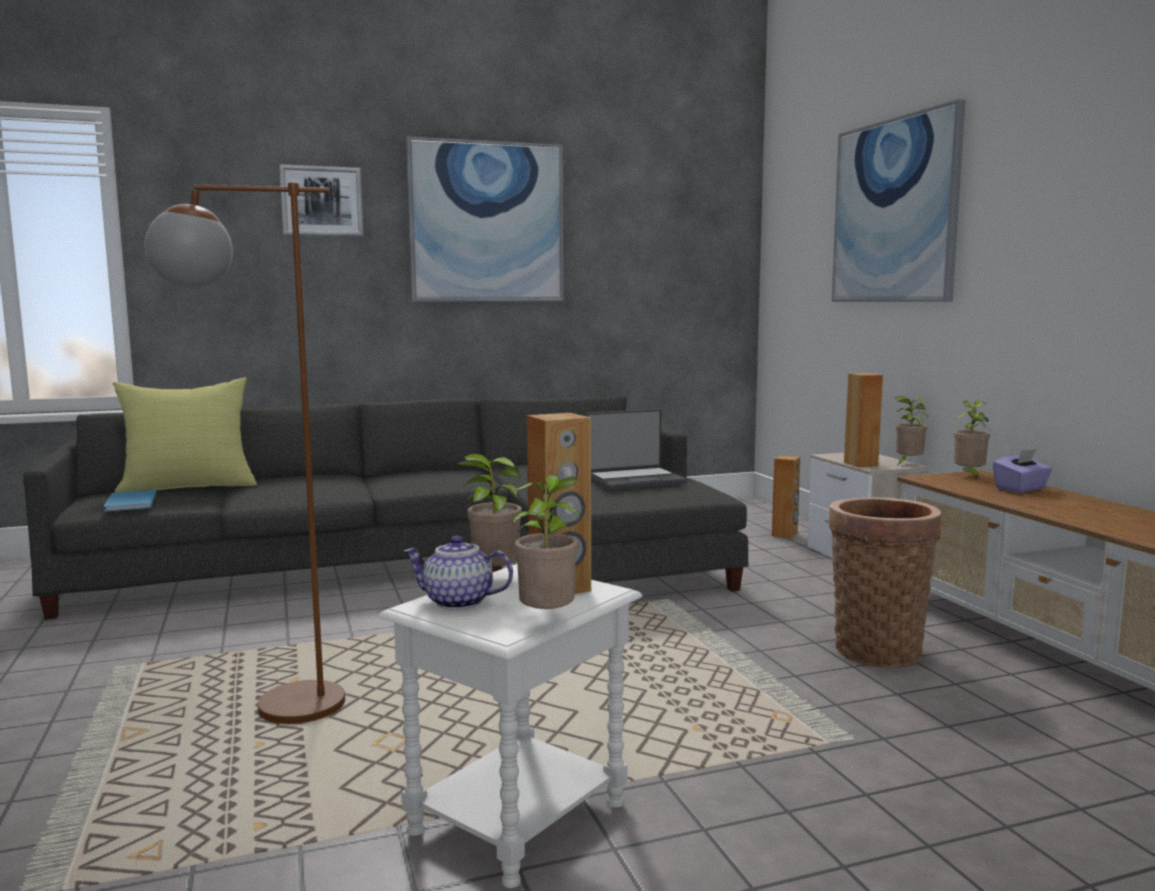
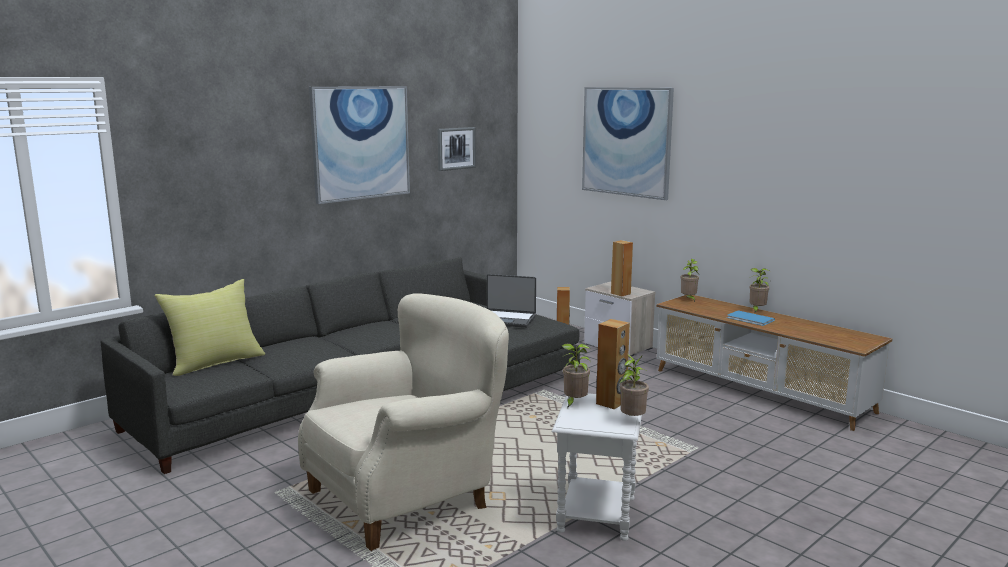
camera: 25 degrees left, 5 degrees up
(128, 503) = (204, 382): blue book -> blue book (750, 319)
(269, 709) = (408, 494): brown floor lamp -> beige armchair
(322, 201) = (255, 137): picture -> picture (456, 148)
(457, 602) = (580, 418): teapot -> none
(634, 480) = (506, 320): laptop -> laptop turned 60 degrees clockwise
(877, 649) = (670, 401): basket -> none
(907, 463) = (643, 290): potted plant -> potted plant (756, 310)
(1021, 489) = (720, 306): purple tissue box -> none

